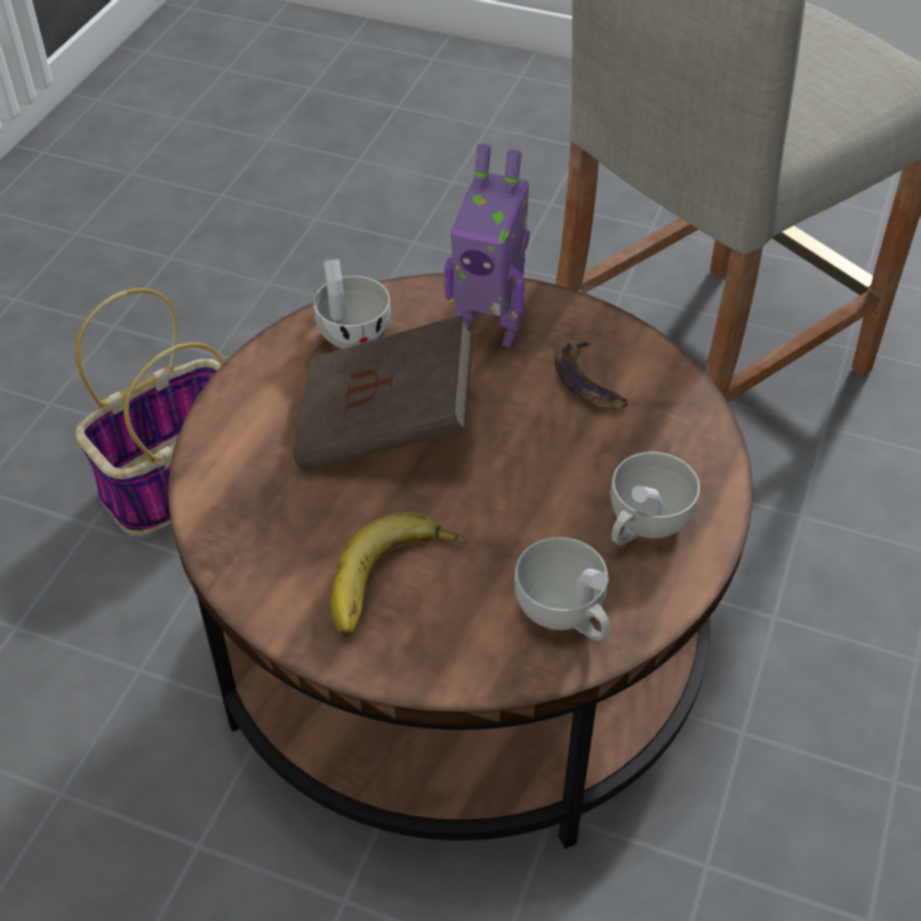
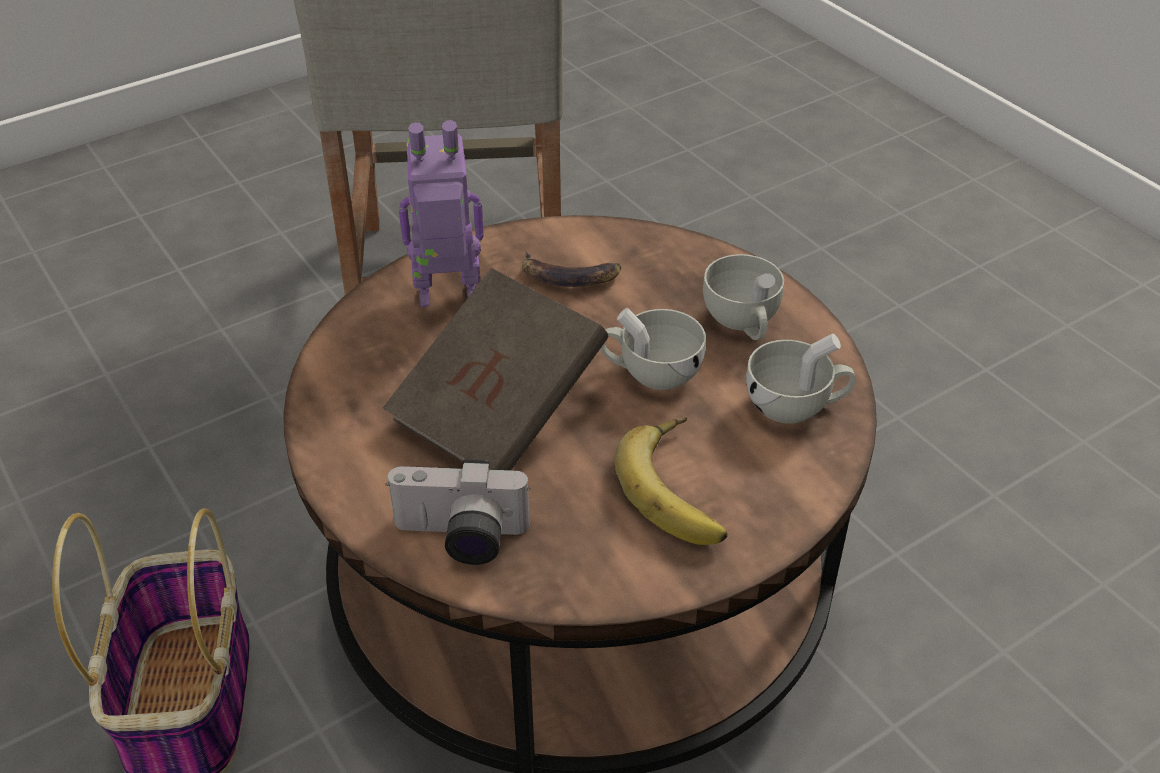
camera: 55 degrees left, 5 degrees down
(234, 479) = (460, 538): none -> camera
(351, 329) = (354, 376): white cup -> white cup (651, 372)
(490, 327) = (448, 296): toy robot -> toy robot turned 150 degrees counterclockwise

